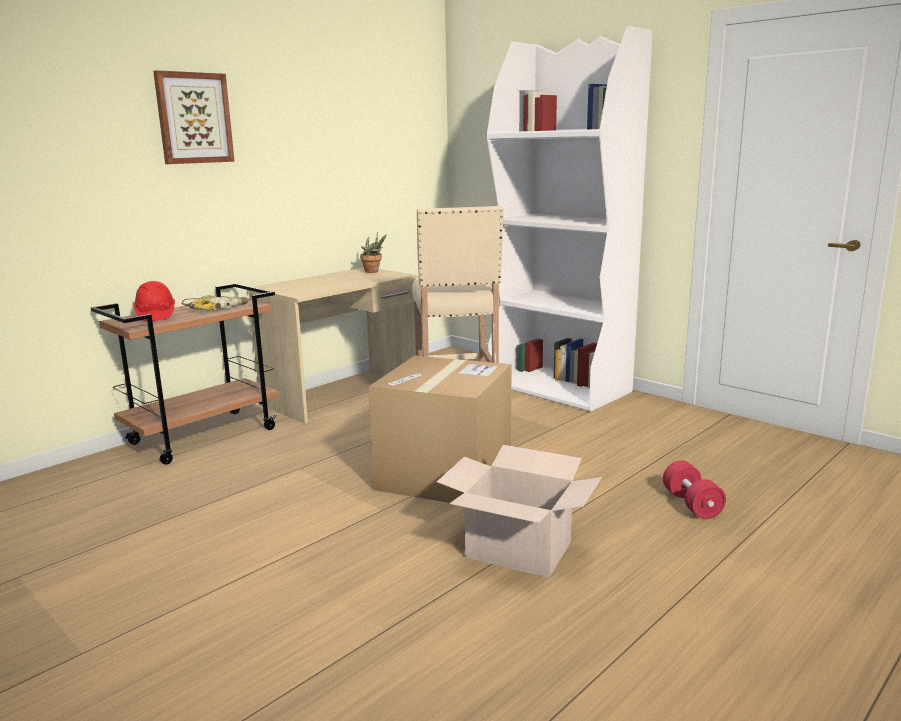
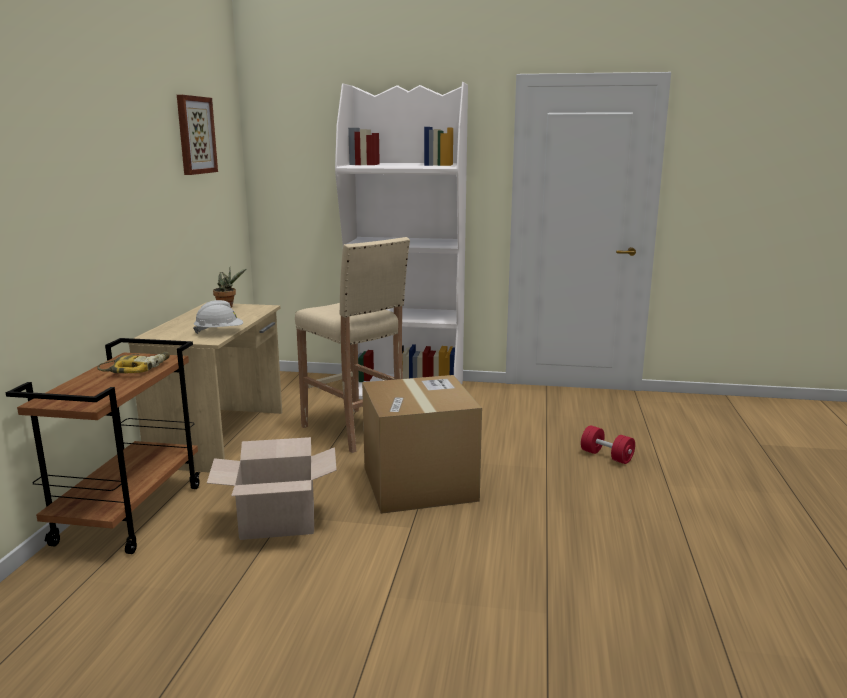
camera: 35 degrees left, 0 degrees up
(155, 315) = (81, 388): red hard hat -> none
(194, 118) = (74, 156): picture -> picture (195, 135)
(321, 289) = (219, 332): none -> white hard hat
(519, 550) = (550, 522): cardboard box -> cardboard box (278, 521)

